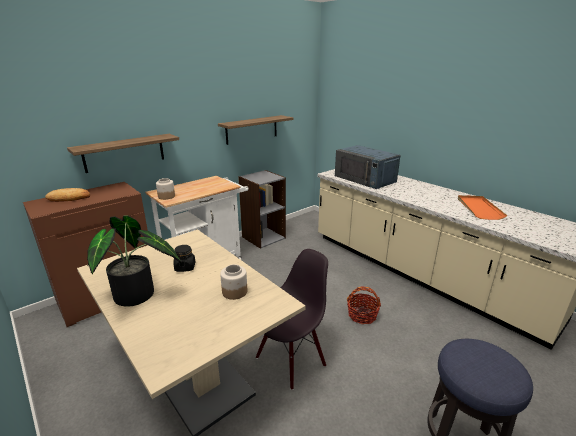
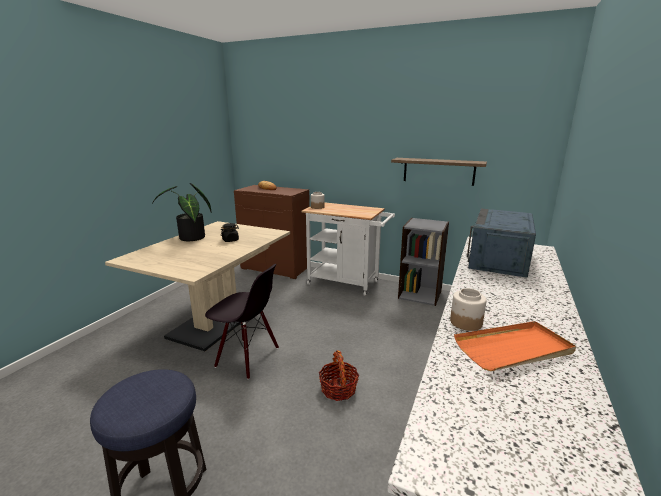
camera: 65 degrees right, 5 degrees down
(124, 152) = (313, 167): shelf -> none
(234, 292) = (204, 258): jar -> jar (465, 322)

